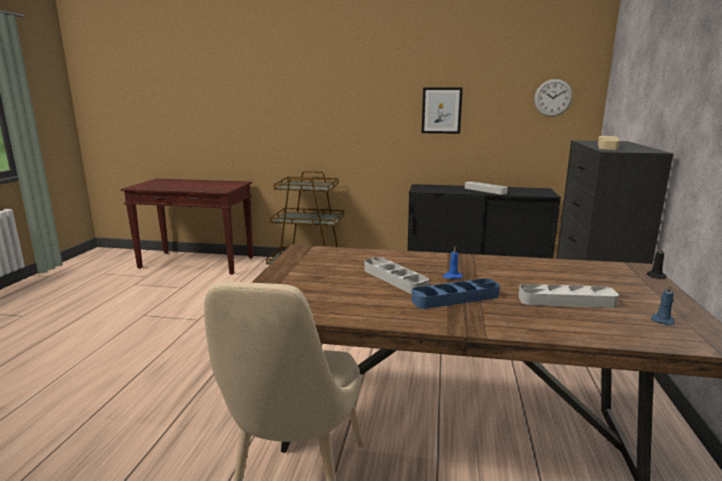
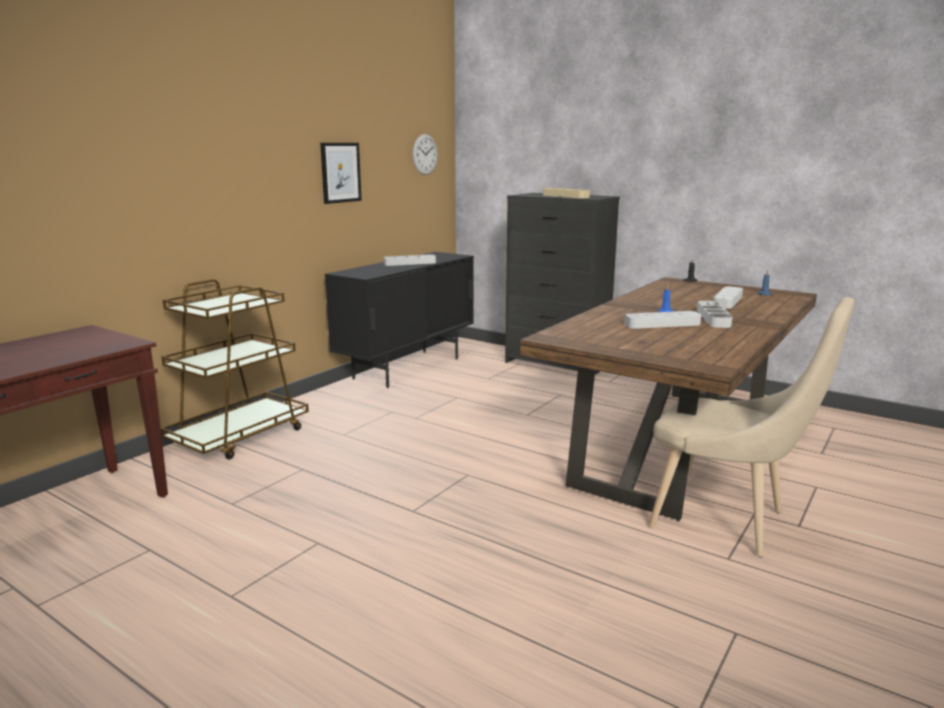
camera: 65 degrees left, 0 degrees up
(455, 298) = (713, 318): blue tray -> grey tray

